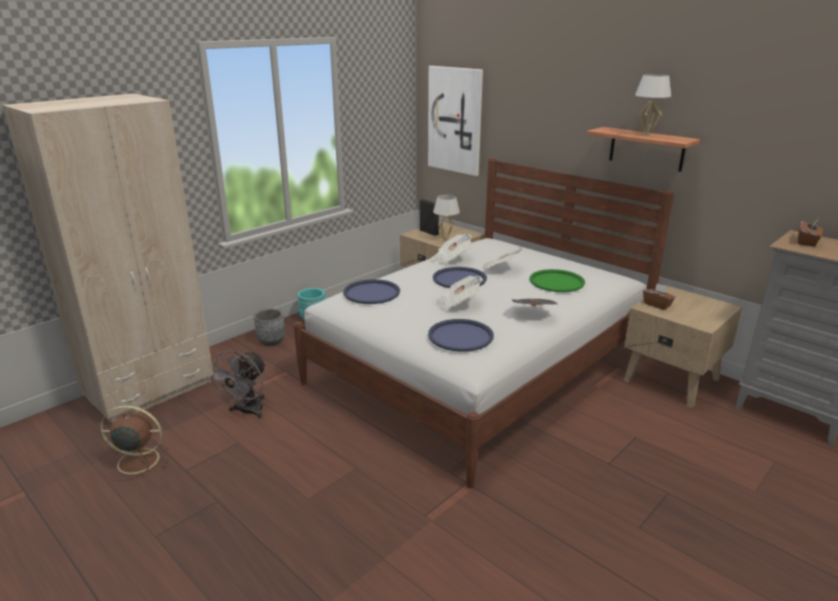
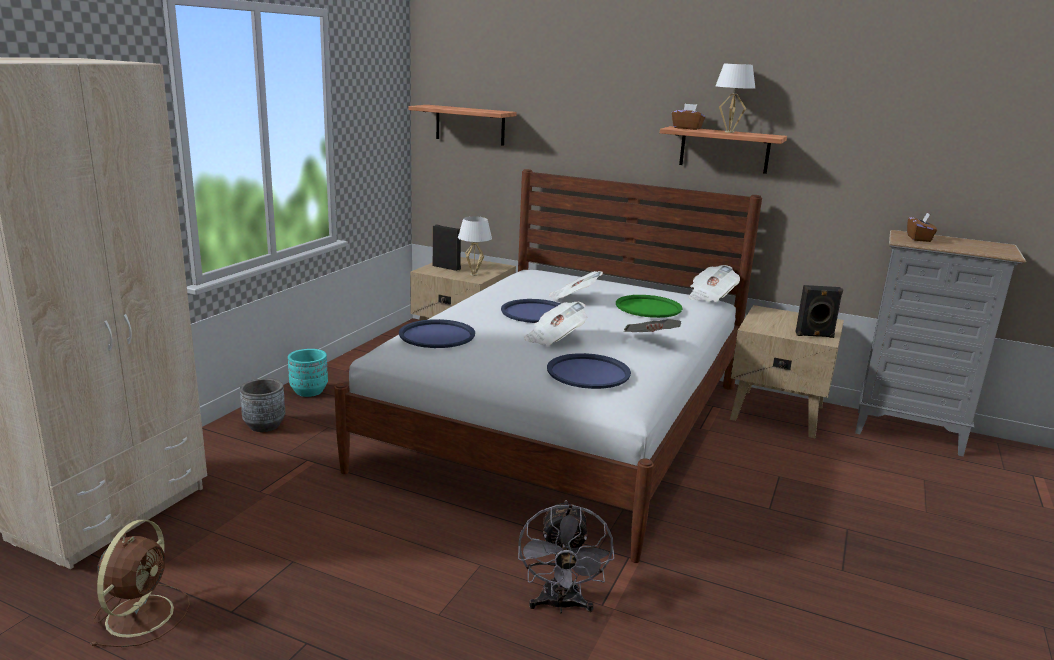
camera: 20 degrees left, 5 degrees down
(136, 461) = (142, 613): brown fan -> brown fan turned 120 degrees clockwise
(247, 412) = (282, 519): grey fan -> grey fan (560, 605)
(451, 259) = (506, 292): newspaper -> newspaper (710, 296)
(455, 120) = (470, 125): picture -> shelf
(657, 305) = (762, 324): brown tissue box -> brown tissue box (687, 128)
(699, 320) = (814, 335): none -> black speaker

